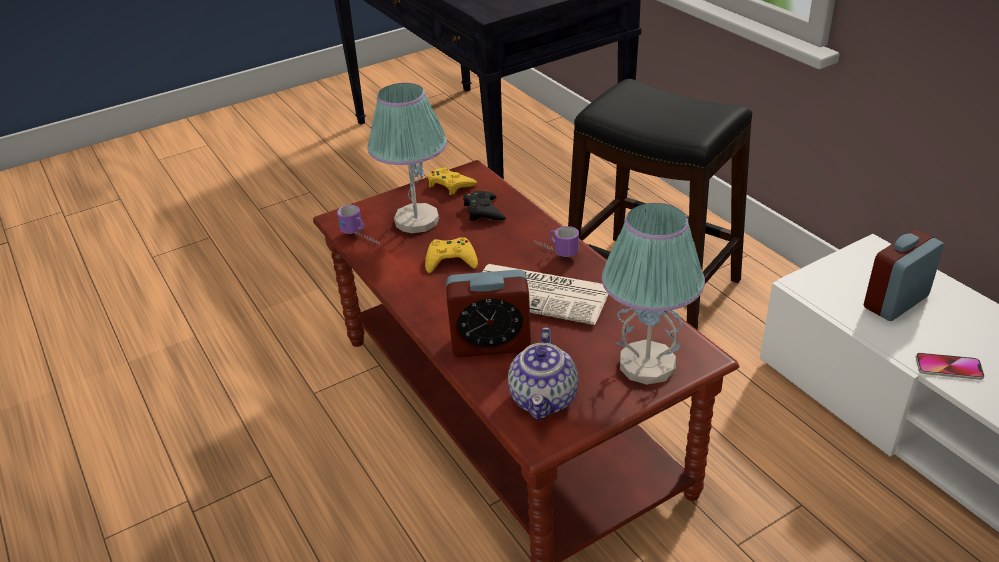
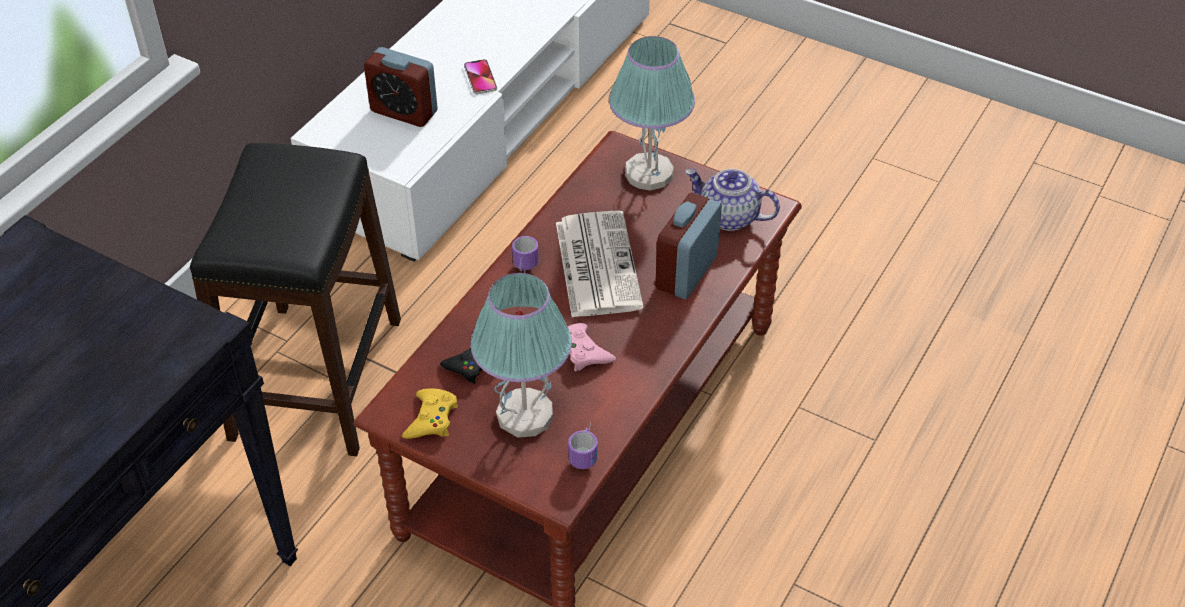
camera: 120 degrees left, 10 degrees up
(451, 260) = (582, 352): yellow game controller -> pink game controller
(491, 343) = (686, 272): alarm clock -> alarm clock turned 120 degrees counterclockwise
(544, 399) = (728, 217): teapot -> teapot turned 135 degrees counterclockwise

